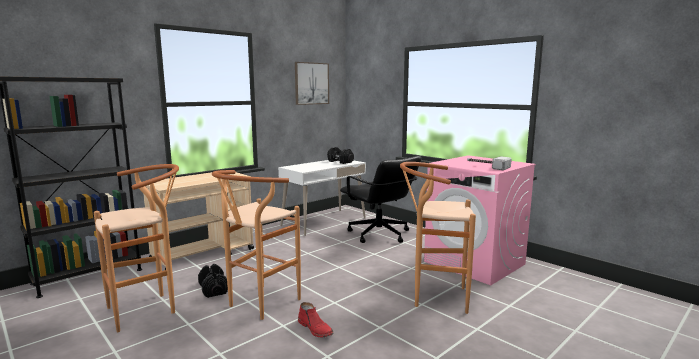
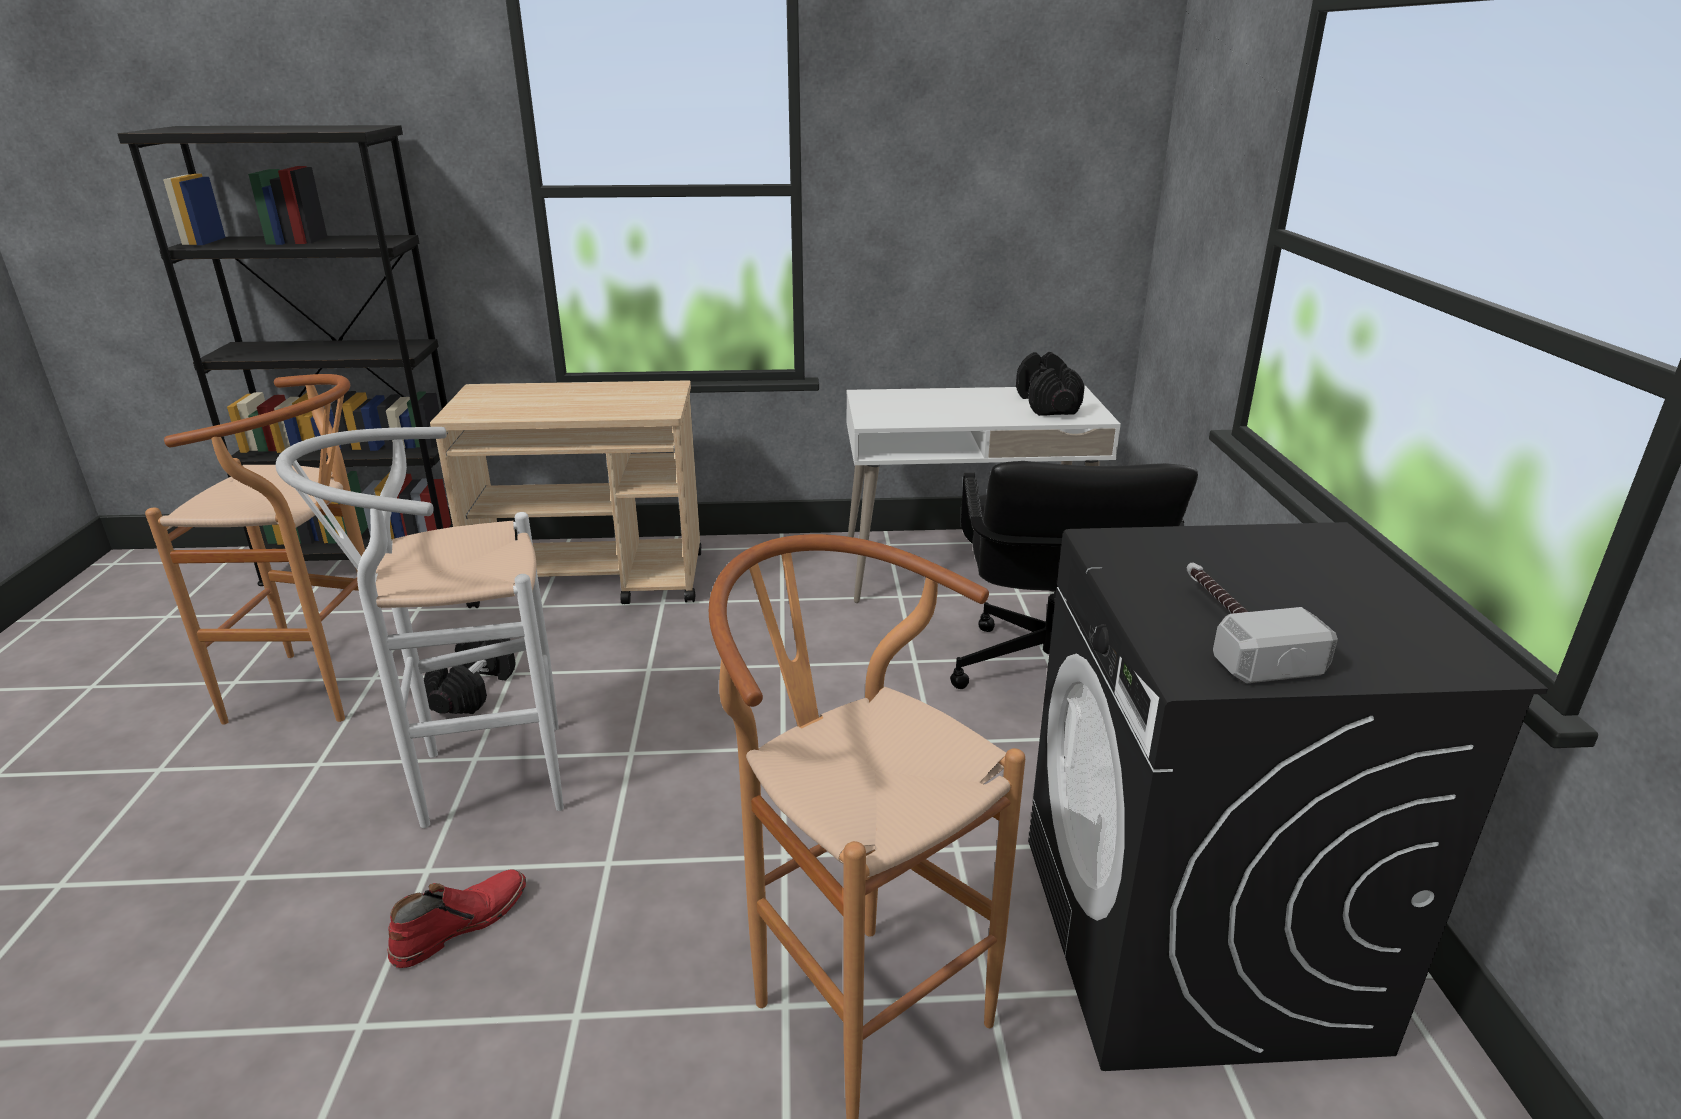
camera: 40 degrees right, 15 degrees up
(259, 305) = (476, 780): brown stool -> white stool
(311, 83) = (1017, 128): picture -> none
(316, 329) = (460, 923): red boot -> red boot turned 135 degrees counterclockwise
(475, 263) = (1192, 939): pink washing machine -> black washing machine

